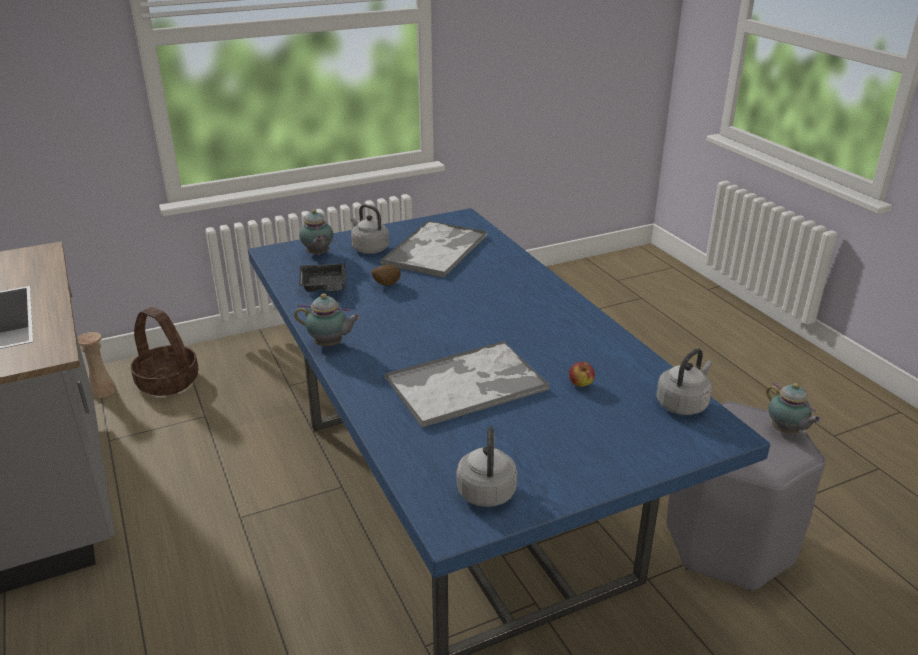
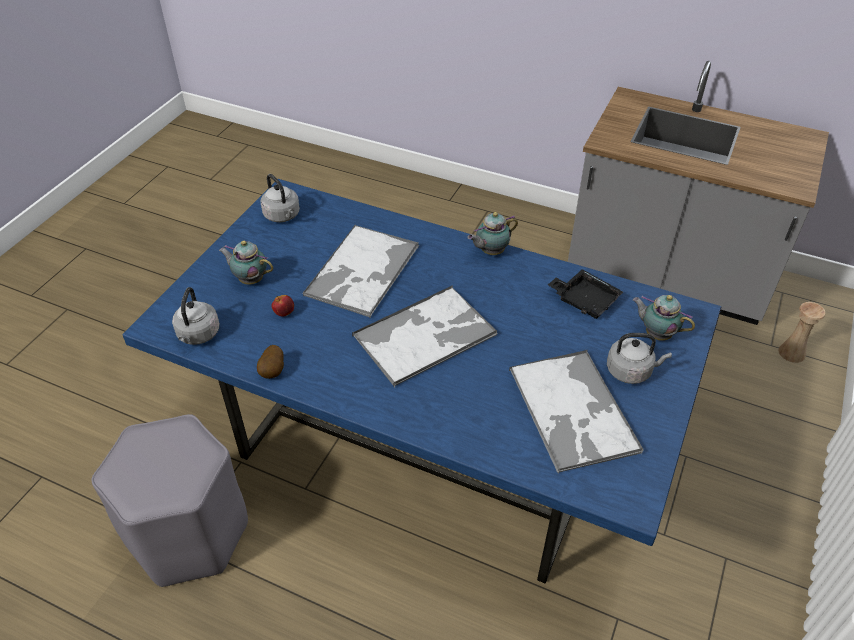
camera: 140 degrees right, 15 degrees up
(167, 381) = (771, 391): basket -> none
(385, 284) = (543, 331): potato -> potato (273, 371)
(474, 318) = (425, 335): none -> tray
(786, 431) = (131, 490): teapot -> teapot (250, 279)

